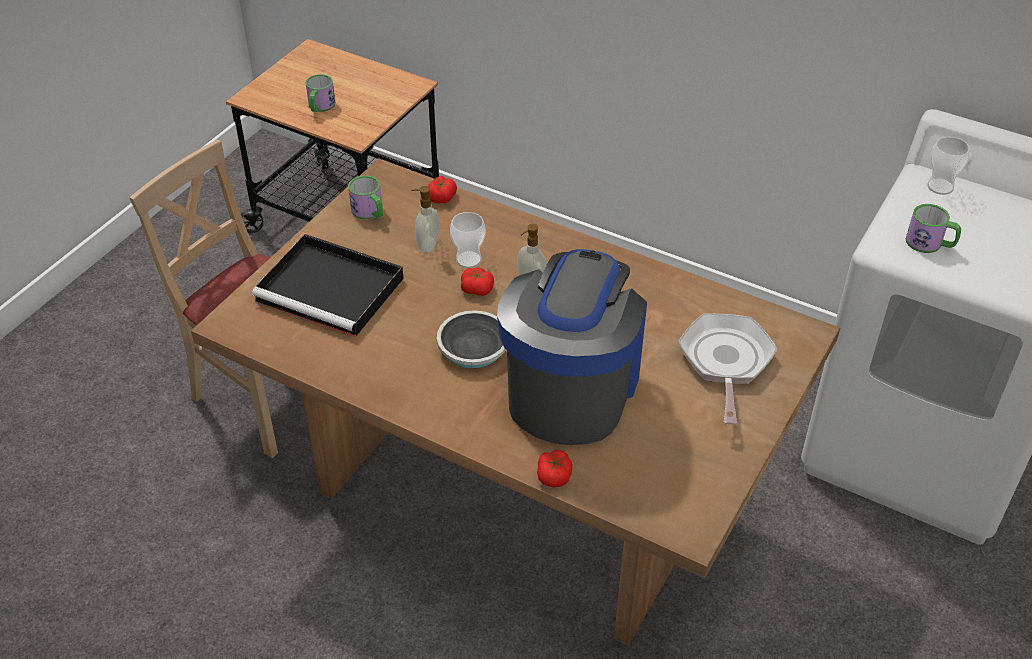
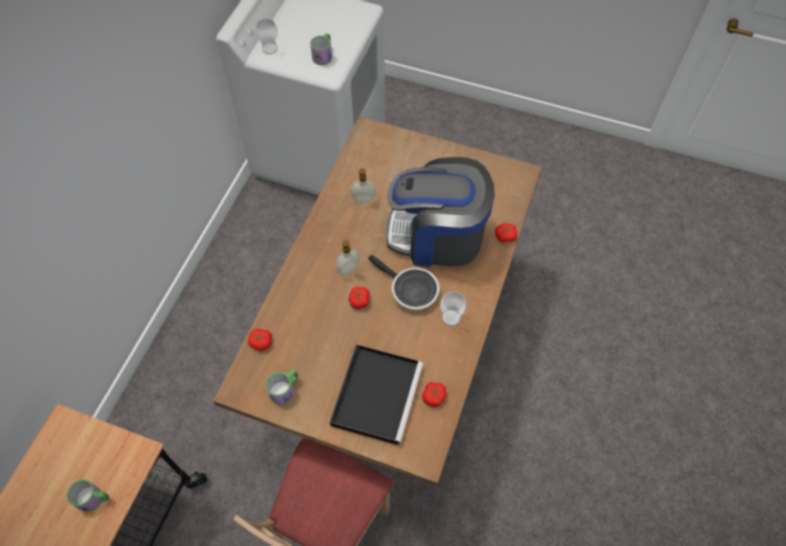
camera: 100 degrees left, 15 degrees up
(305, 344) = (434, 396): none -> tomato
(427, 245) = (318, 341): soap dispenser -> soap dispenser (363, 200)
(468, 260) = (330, 311): cup -> cup (451, 318)
(725, 362) = (399, 165): frying pan -> none

